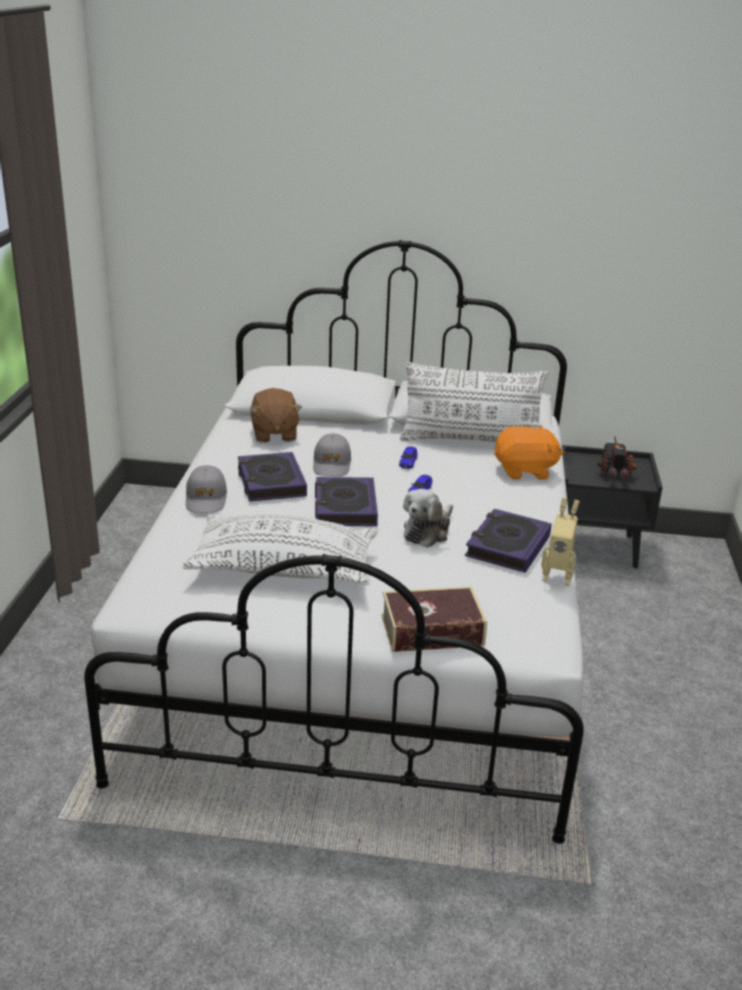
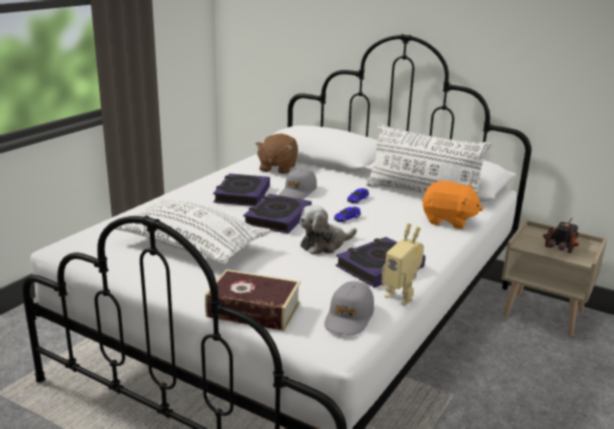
camera: 25 degrees right, 5 degrees down
(206, 499) = (187, 196): grey cap -> grey cap (349, 317)
(597, 548) = (544, 313): black nightstand -> beige nightstand

